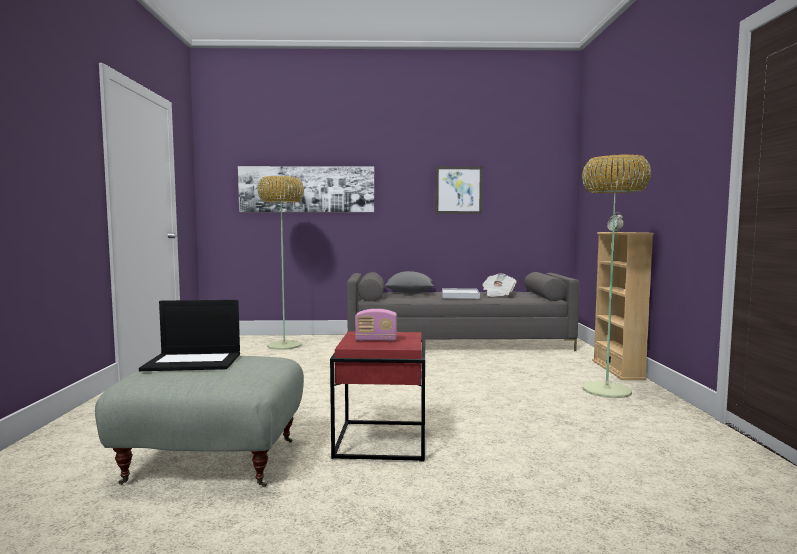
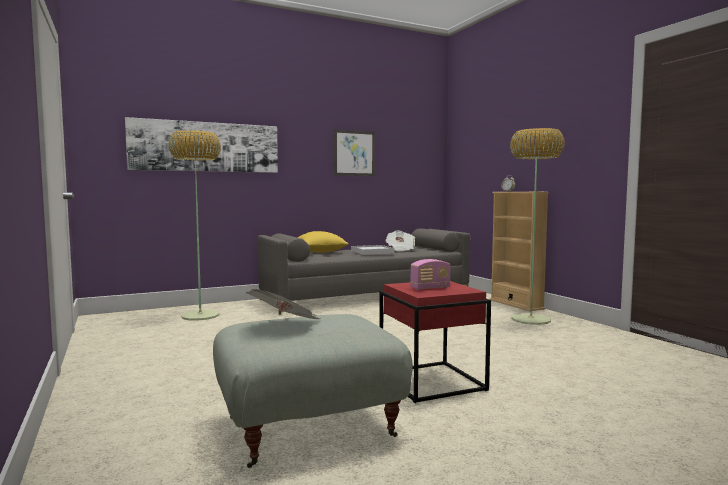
camera: 25 degrees left, 0 degrees up
(194, 362) = (286, 325): laptop -> newspaper
(409, 293) = (319, 252): grey pillow -> yellow pillow

